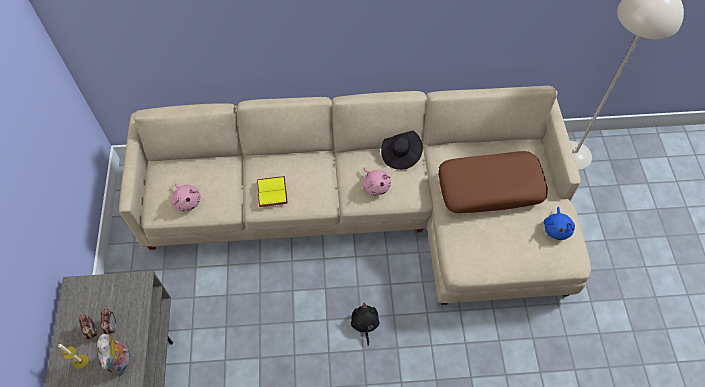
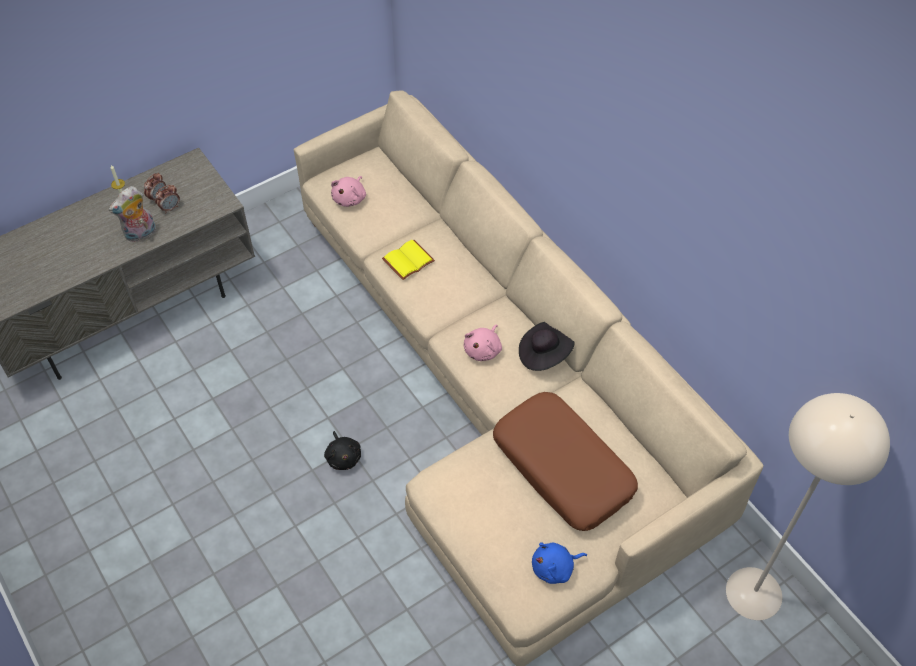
camera: 60 degrees right, 5 degrees down
(364, 324) = (343, 457): black plush toy -> black plush toy turned 105 degrees clockwise

